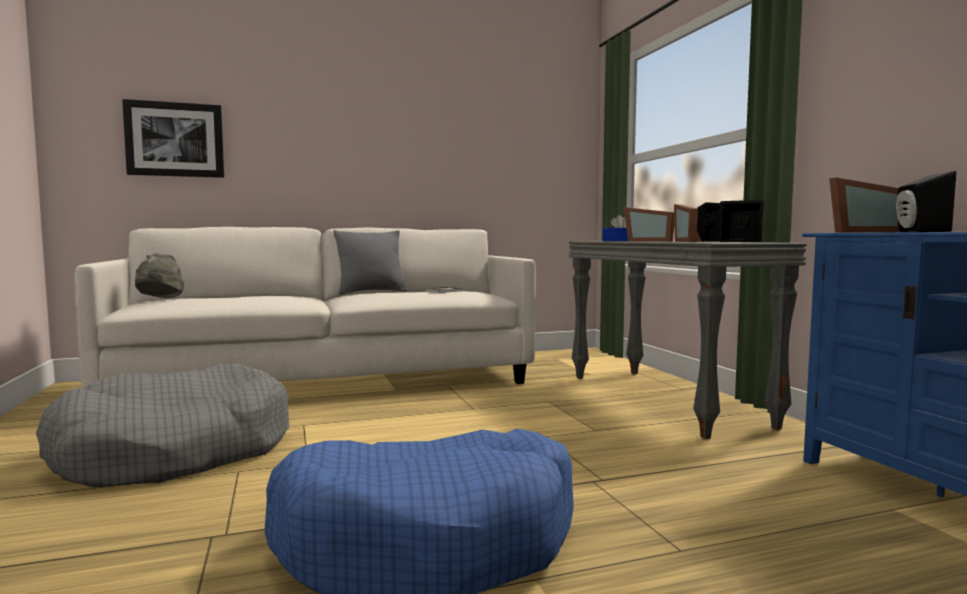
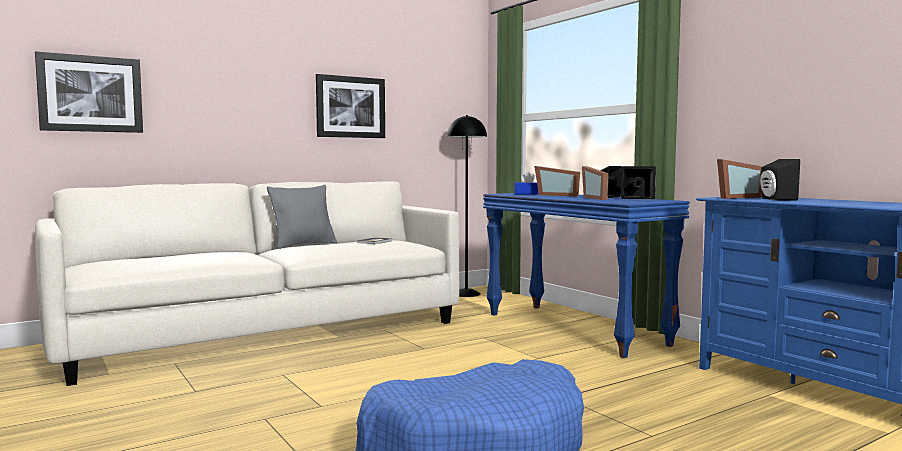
camera: 15 degrees left, 0 degrees up
(159, 299) = (108, 262): grey hat -> none
(175, 451) = (184, 408): grey dog bed -> none
(440, 152) = (350, 107): none -> picture
(566, 354) = (466, 294): none -> black floor lamp
(664, 399) = (575, 329): grey console table -> blue console table

